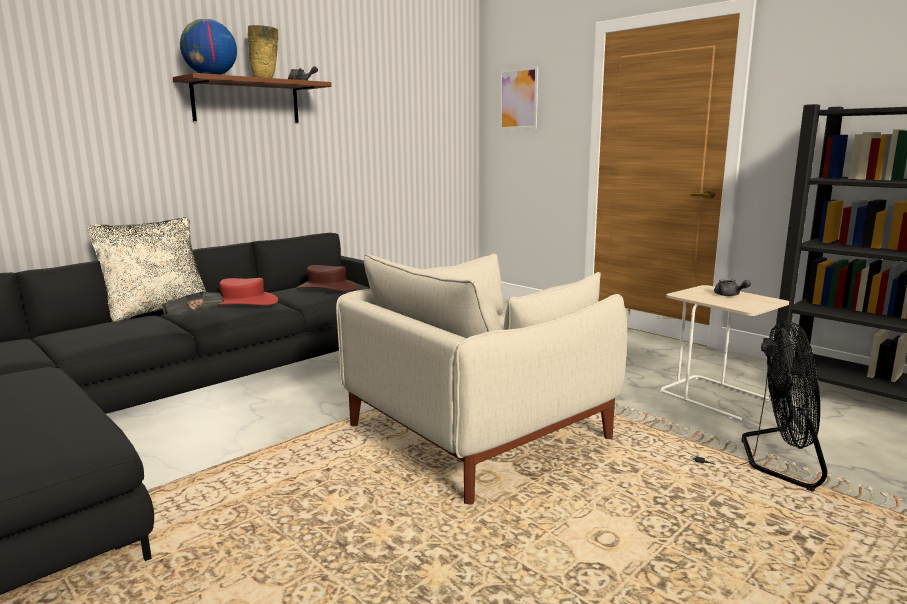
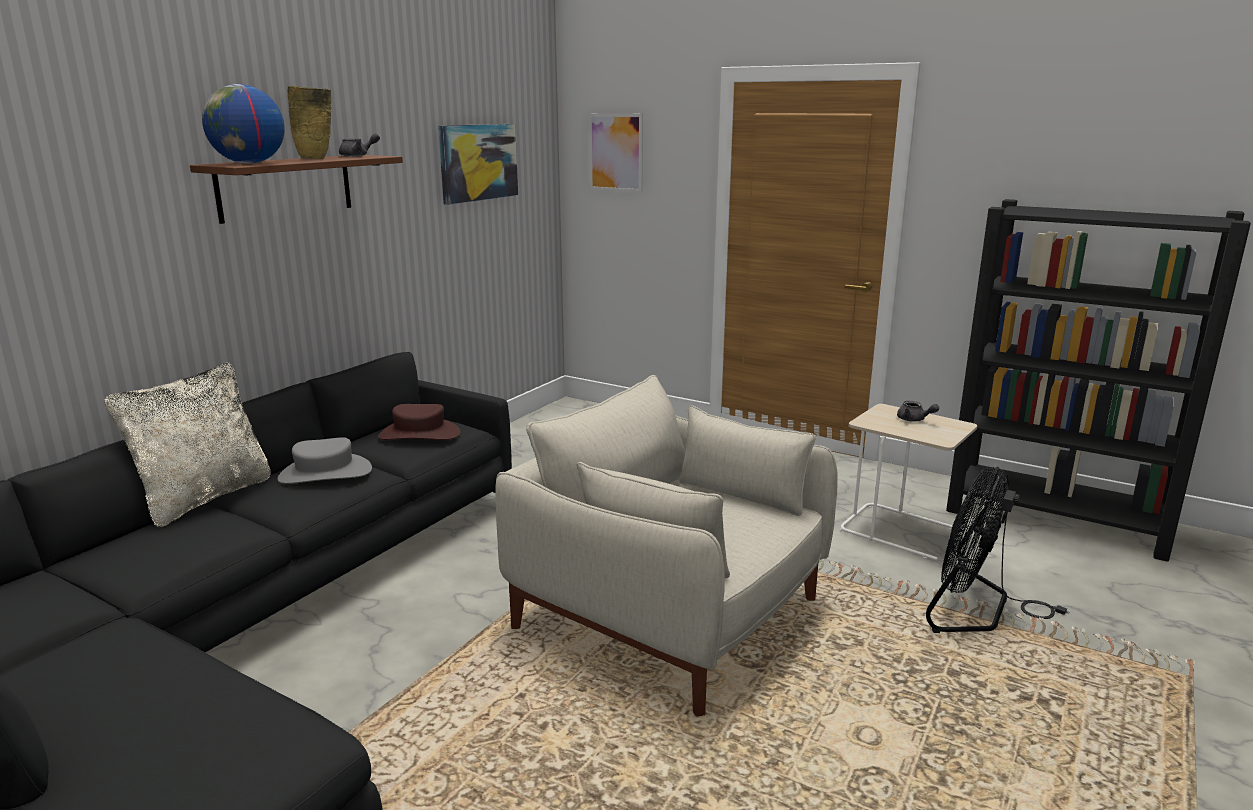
camera: 15 degrees left, 5 degrees up
(195, 320) = (280, 513): newspaper -> none
(243, 303) = (325, 473): red hat -> grey hat
(407, 102) = (478, 162): none -> picture
(478, 431) = (668, 613): beige armchair -> beige armchair turned 90 degrees clockwise
(768, 457) = (979, 605): black fan -> black fan turned 150 degrees counterclockwise

